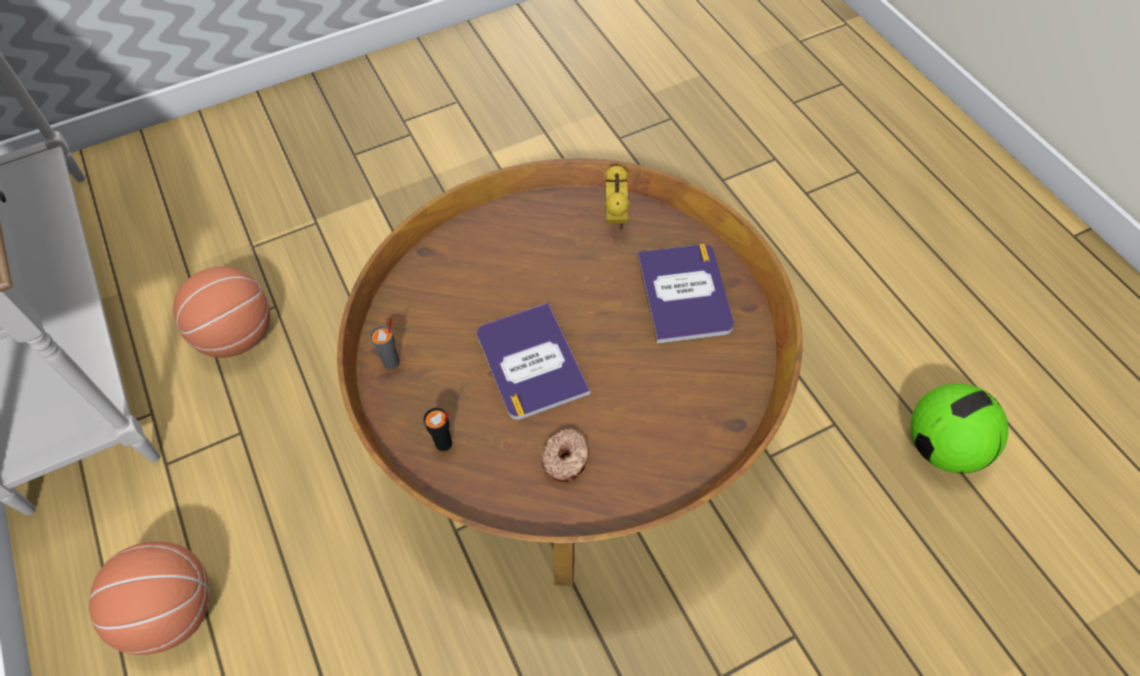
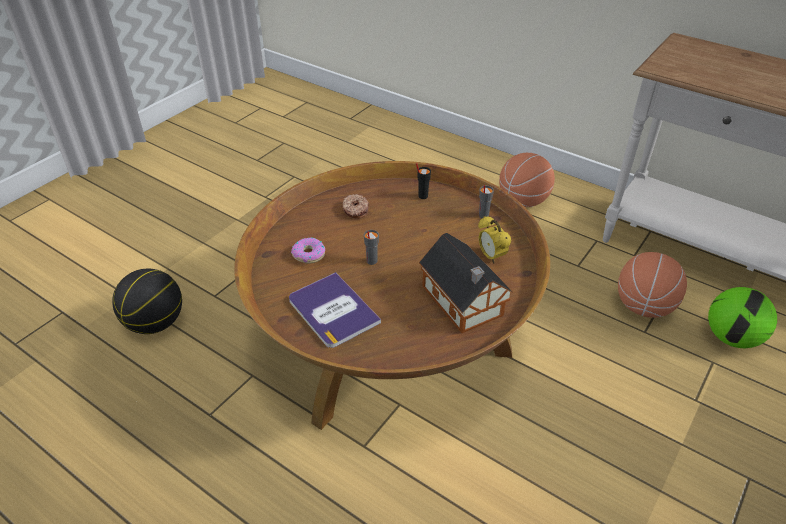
camera: 150 degrees right, 15 degrees down
(528, 243) = (463, 303): none -> toy house
(531, 362) = (406, 241): book -> none
(598, 348) = (371, 261): none -> grey cup
(616, 219) = (413, 343): alarm clock -> alarm clock (491, 257)
(677, 396) = (309, 254): none -> donut
(899, 618) = (155, 323): none -> basketball
(944, 447) = (123, 430): football -> football (731, 338)

